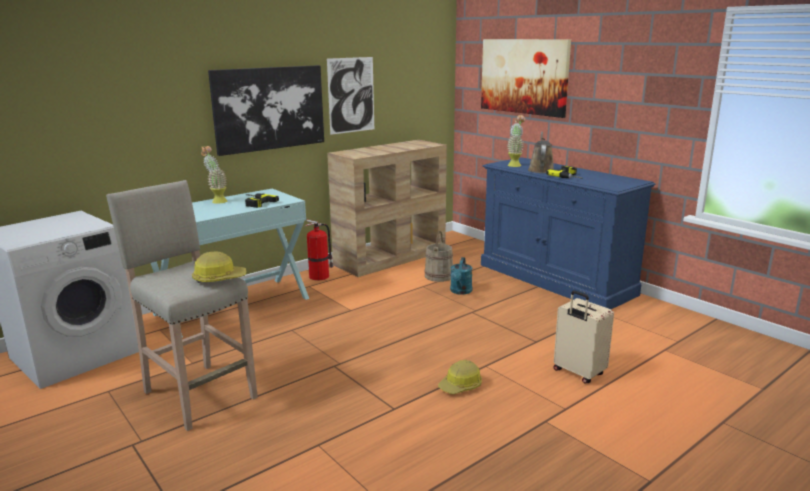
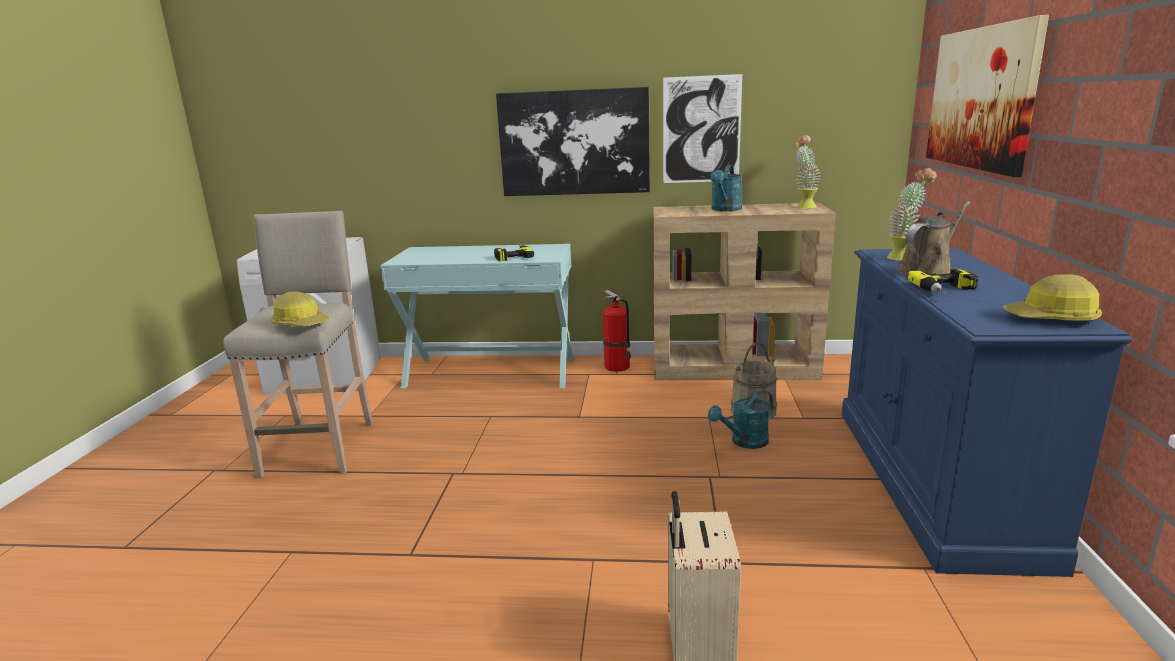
camera: 45 degrees right, 0 degrees up
(216, 201) = (489, 248): potted plant -> potted plant (803, 206)
(381, 149) = (725, 210): none -> turquoise watering can
(461, 386) = (517, 569): hard hat -> hard hat (1052, 319)

